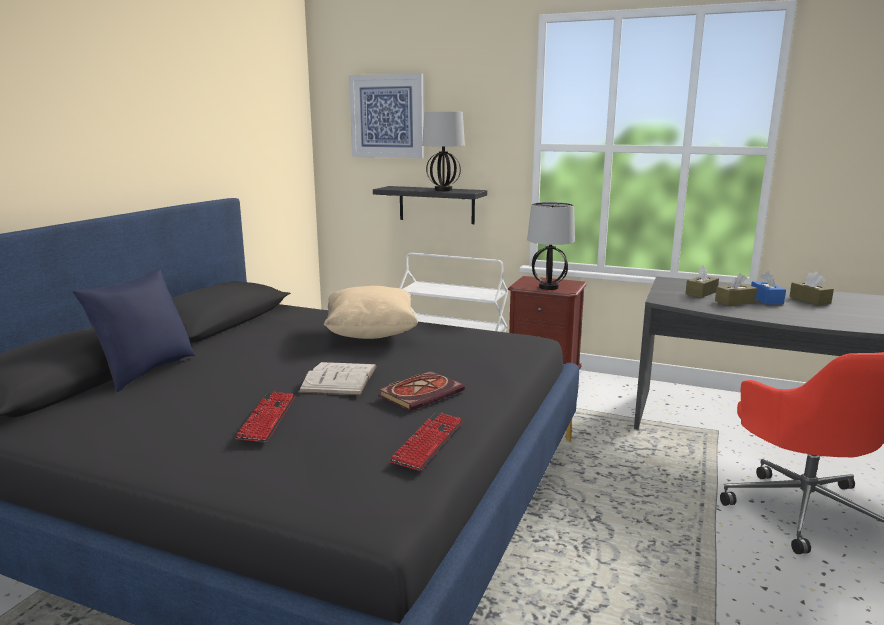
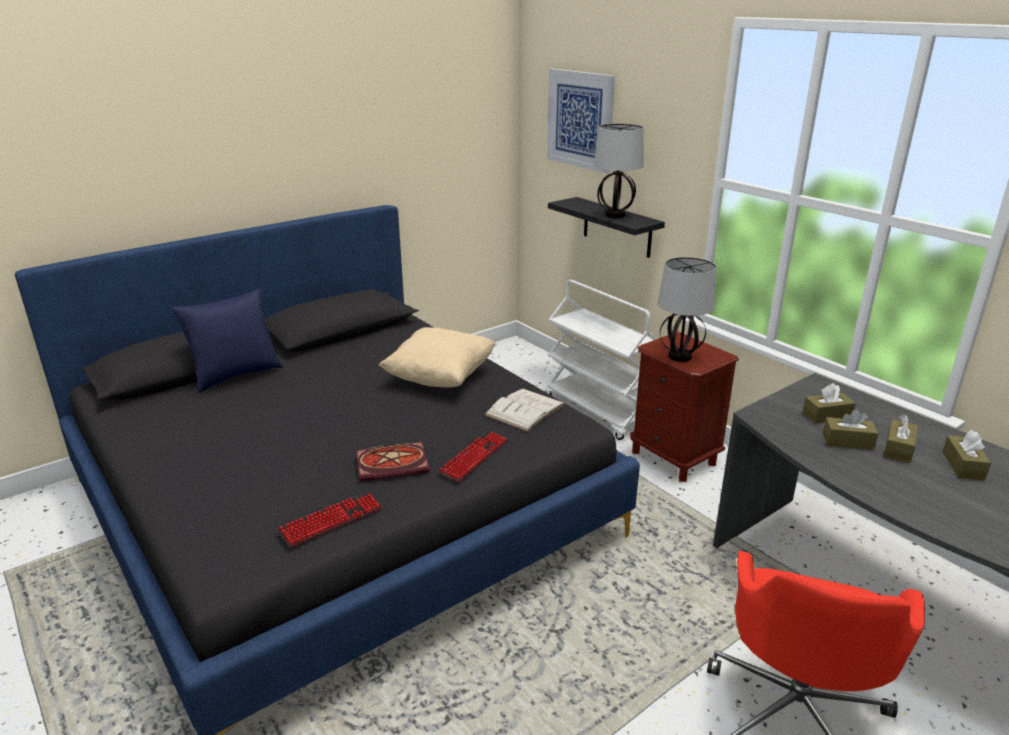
camera: 30 degrees right, 10 degrees up
(267, 418) = (254, 454): keyboard -> keyboard (474, 457)
(339, 379) = (348, 427): white book -> white book (525, 410)
(766, 299) = (898, 449): blue tissue box -> brown tissue box

